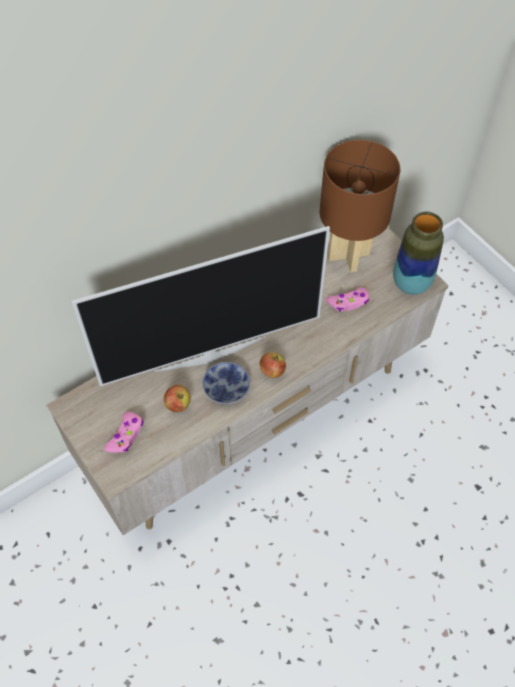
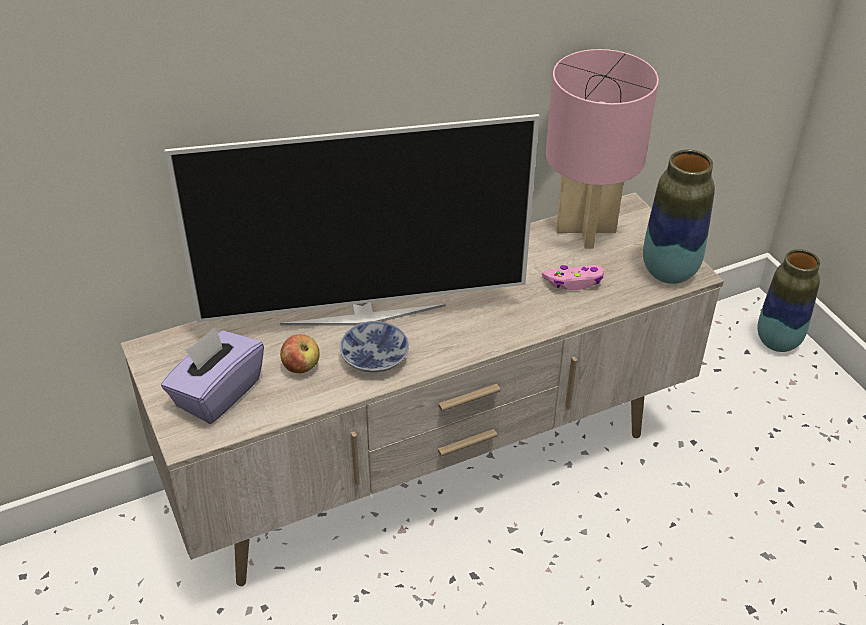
camera: 10 degrees right, 15 degrees down
(126, 436) = (217, 393): pink game controller -> purple tissue box
(272, 371) = (445, 346): apple -> none
(347, 256) = (584, 230): brown table lamp -> pink table lamp
(470, 282) = (777, 341): none -> vase

